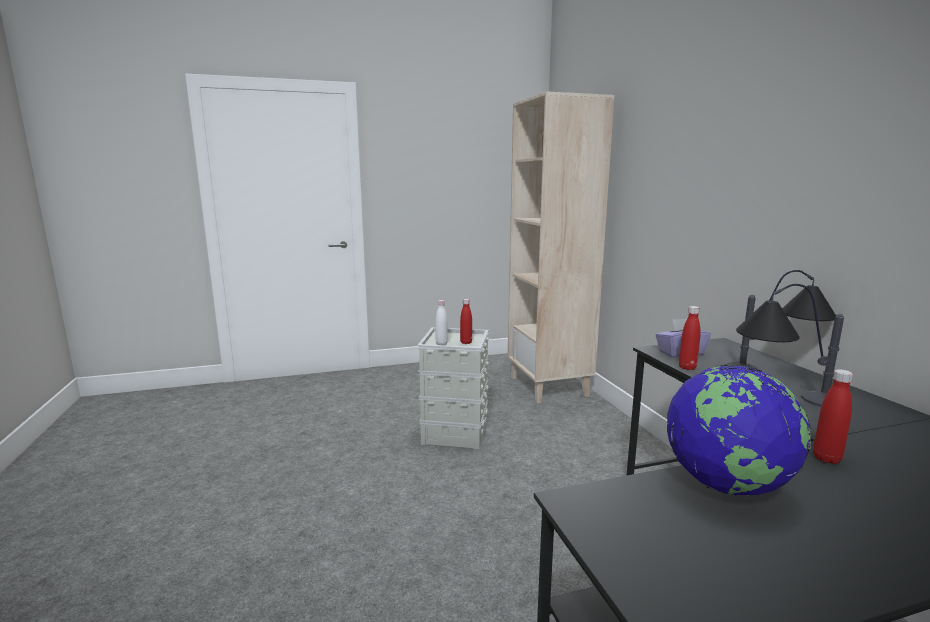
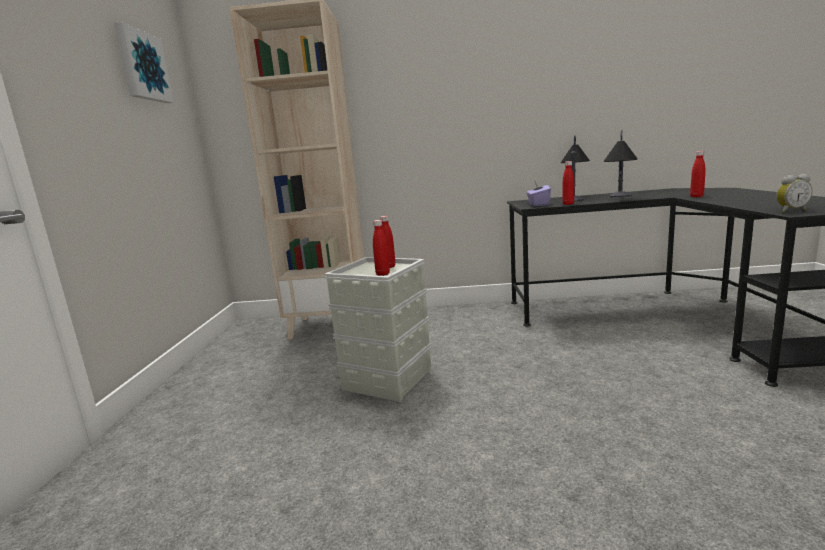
camera: 70 degrees left, 0 degrees up
(441, 344) = (382, 274): white bottle -> red bottle
(481, 149) = (142, 66): none -> picture
(602, 505) = (790, 211): none -> alarm clock
(727, 485) = (741, 202): globe -> none

